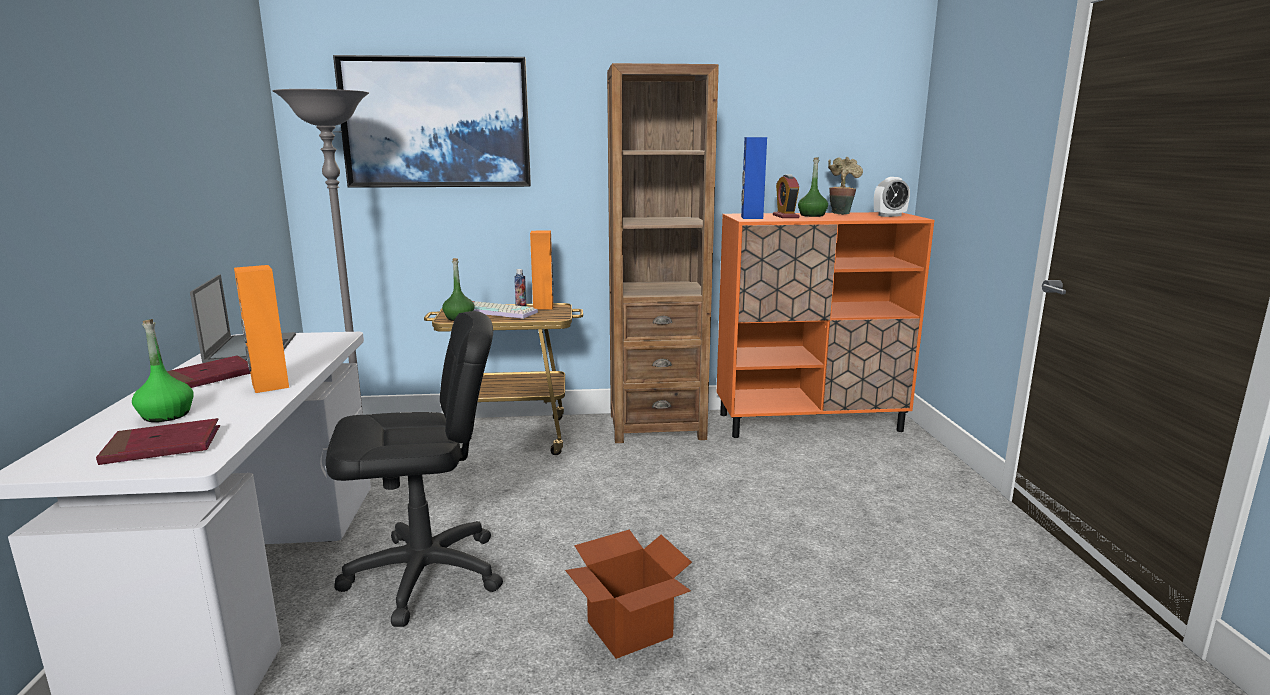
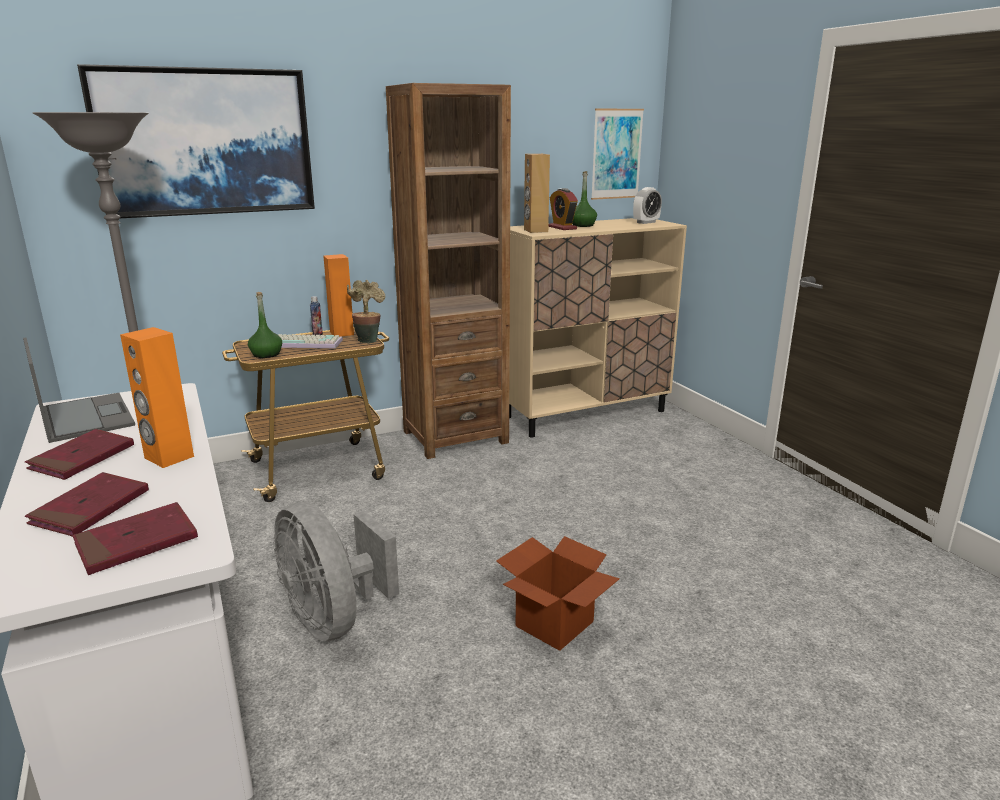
camera: 20 degrees left, 5 degrees up
(166, 415) = (90, 508): green bottle -> red book
(425, 575) = (334, 618): black office chair -> grey fan
(751, 217) = (535, 231): blue speaker -> brown speaker
(810, 422) = (586, 414): orange cabinet -> beige cabinet
(840, 213) = (601, 221): potted plant -> potted plant (368, 340)
(865, 142) = (616, 154): none -> picture

